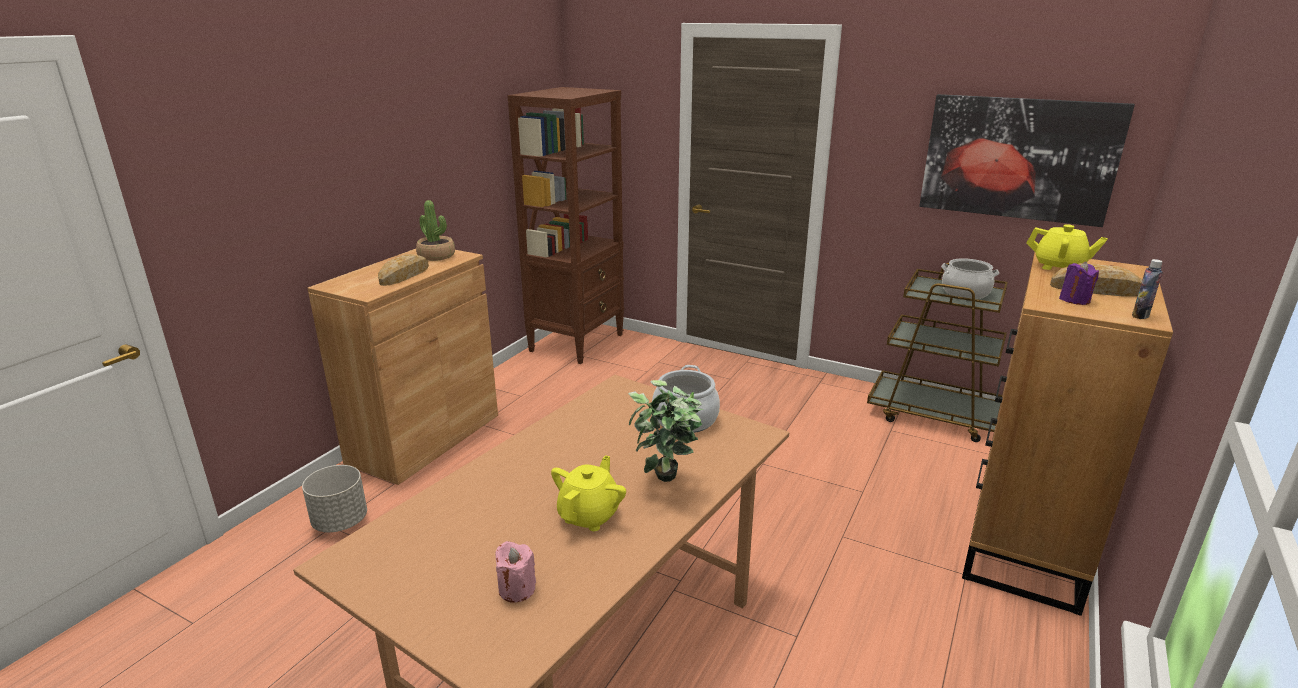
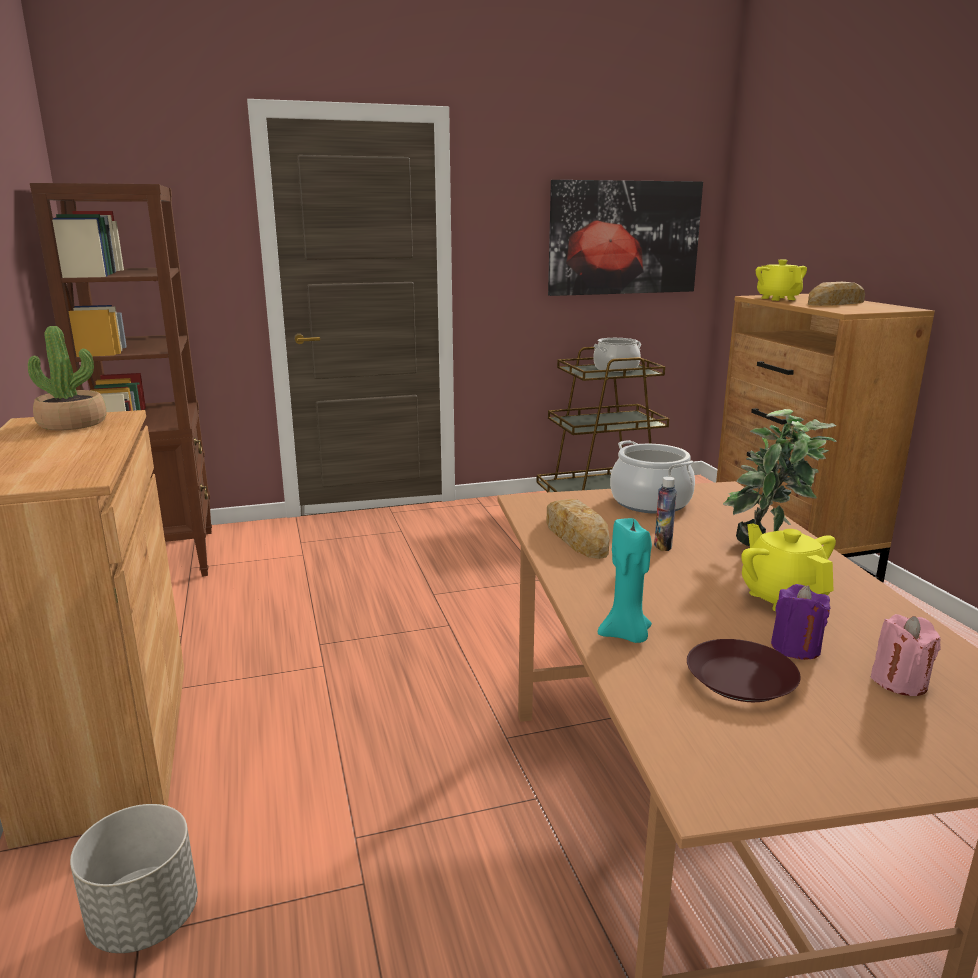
camera: 45 degrees left, 5 degrees down
(405, 275) = (83, 449): bread -> bread (575, 536)
(457, 536) = (741, 680): none -> brown plate
(471, 485) = (626, 635): none -> turquoise candle
(1059, 267) = (778, 299): yellow teapot -> yellow teapot turned 90 degrees counterclockwise
(1074, 300) = (848, 307): purple candle -> purple candle (795, 647)
(1140, 316) = (898, 307): bottle -> bottle (663, 546)

